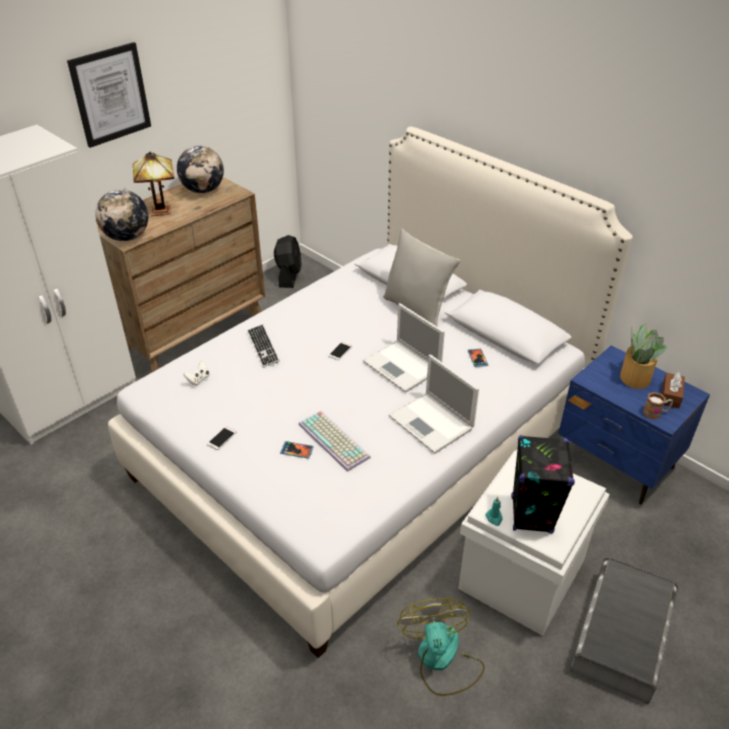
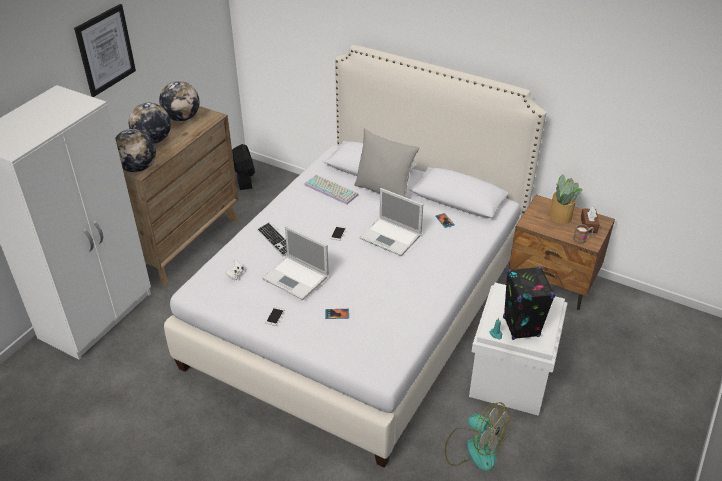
camera: 15 degrees left, 0 degrees up
(159, 210) = (153, 140): table lamp -> globe
(335, 441) = (363, 301): keyboard -> keyboard (332, 189)
(432, 423) = (429, 275): laptop -> laptop (296, 278)
(441, 660) = (474, 448): fan -> fan turned 150 degrees clockwise
(616, 462) = (552, 283): blue nightstand -> brown nightstand
(622, 635) = (592, 402): grey storage box -> none

